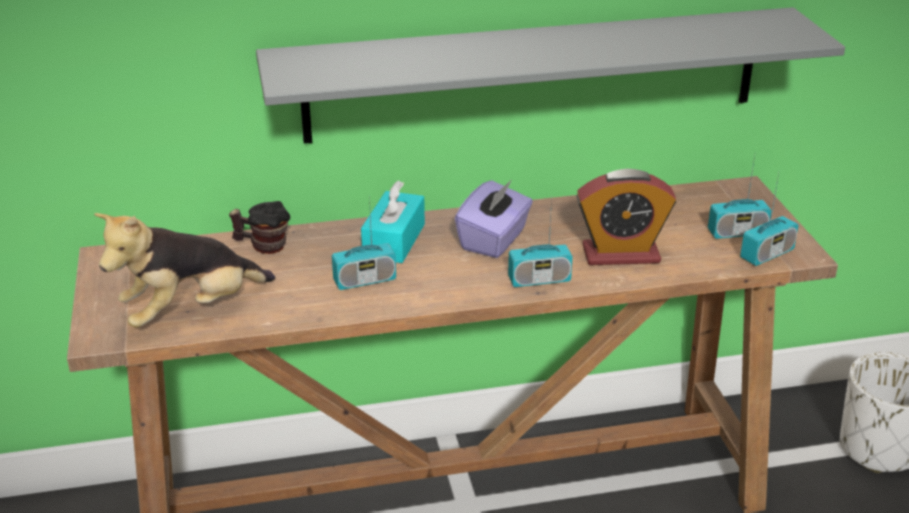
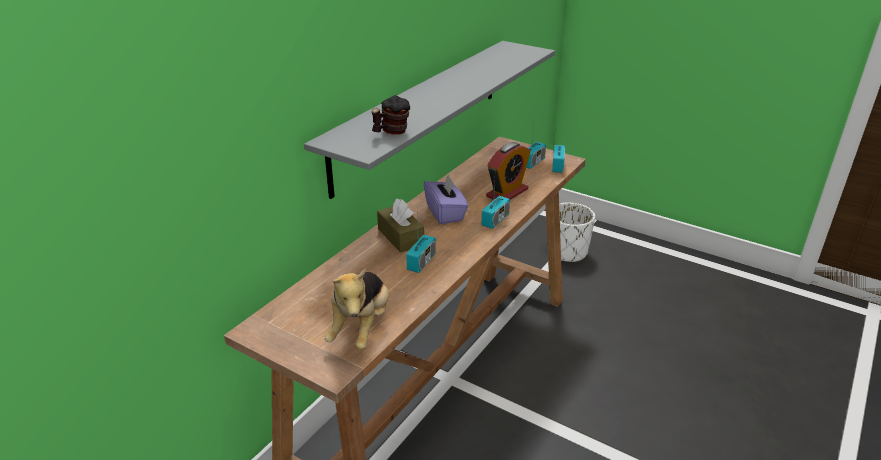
camera: 45 degrees left, 0 degrees up
(263, 246) = (338, 274): mug -> mug (391, 132)
(394, 240) = (400, 237): turquoise tissue box -> brown tissue box

